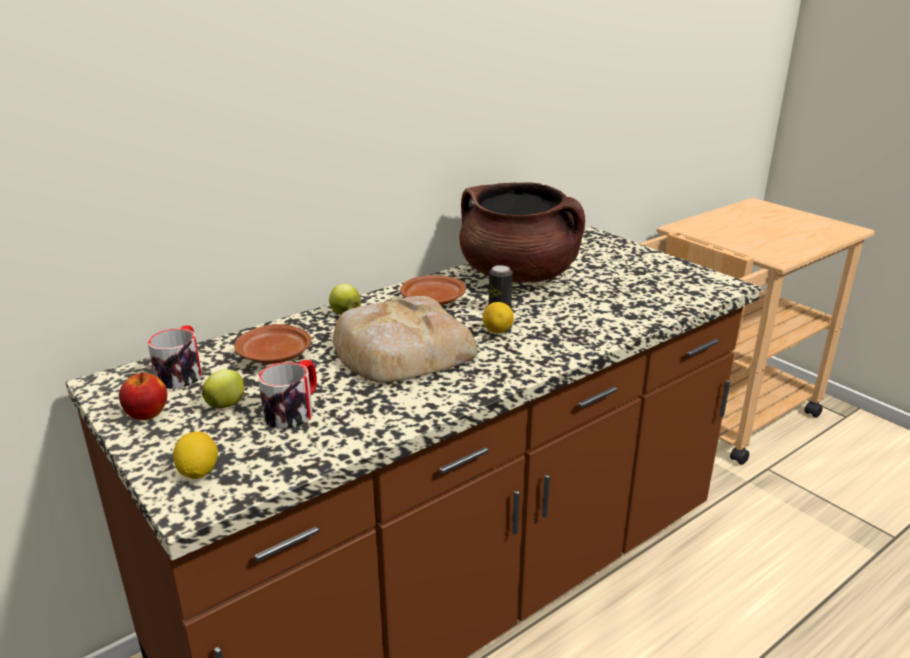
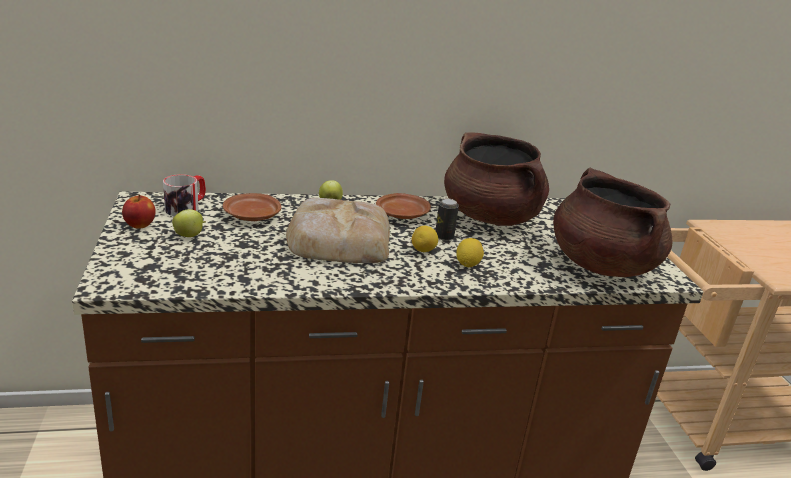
camera: 25 degrees right, 0 degrees up
(198, 472) = (129, 268): lemon -> lemon (467, 264)
(294, 410) = (225, 253): mug -> none
(661, 290) = (601, 264): none -> brown cooking pot

